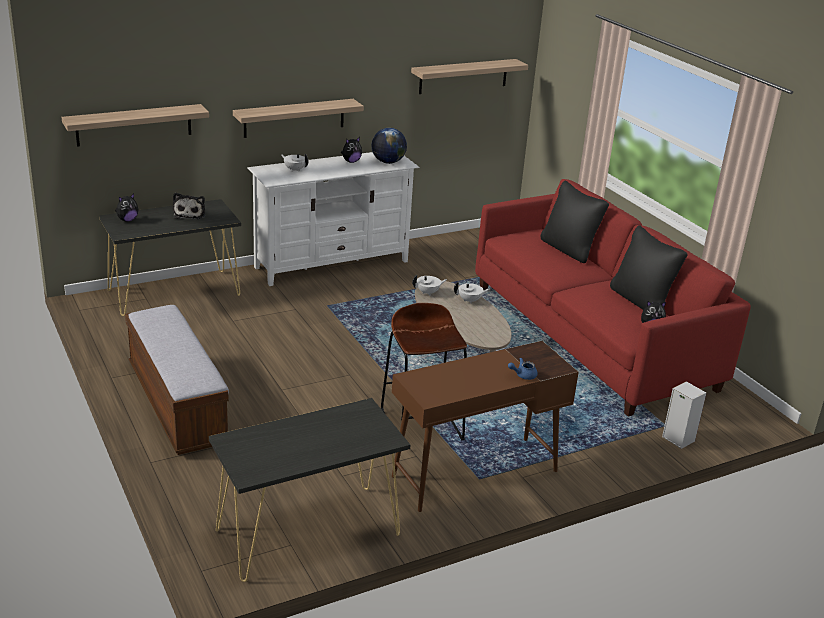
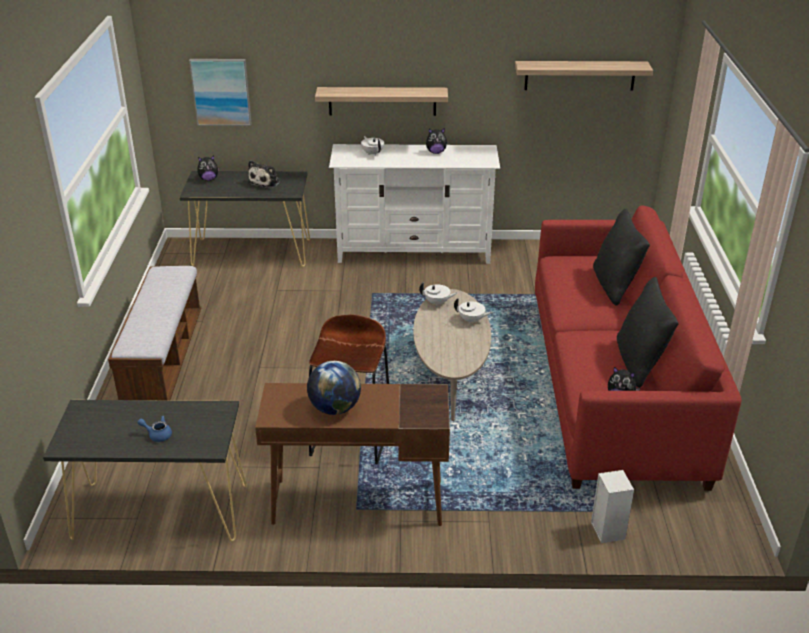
camera: 30 degrees right, 5 degrees up
(134, 125) = (221, 92): shelf -> picture
(388, 162) = (472, 158): globe -> globe (334, 408)
(523, 375) = (387, 417): blue teapot -> blue teapot (157, 434)

